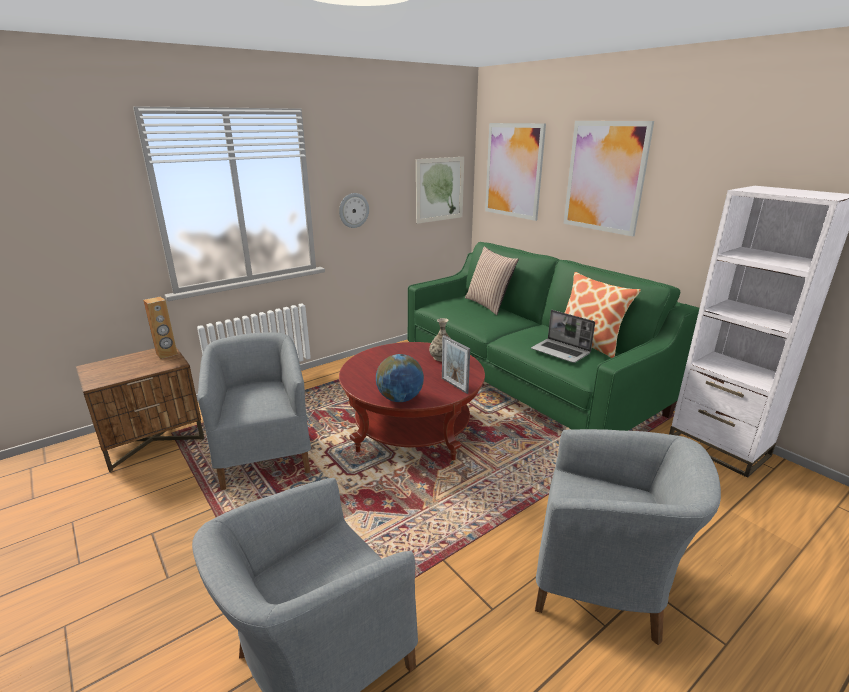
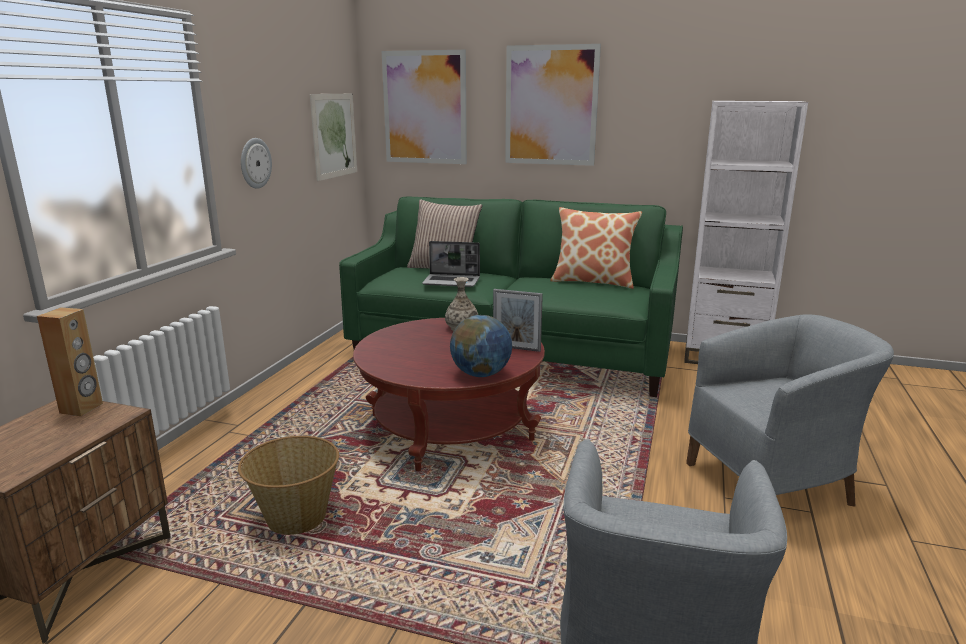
camera: 35 degrees left, 5 degrees down
(265, 454) = (295, 518): grey armchair -> basket
(561, 352) = (583, 292): laptop -> laptop (452, 282)

